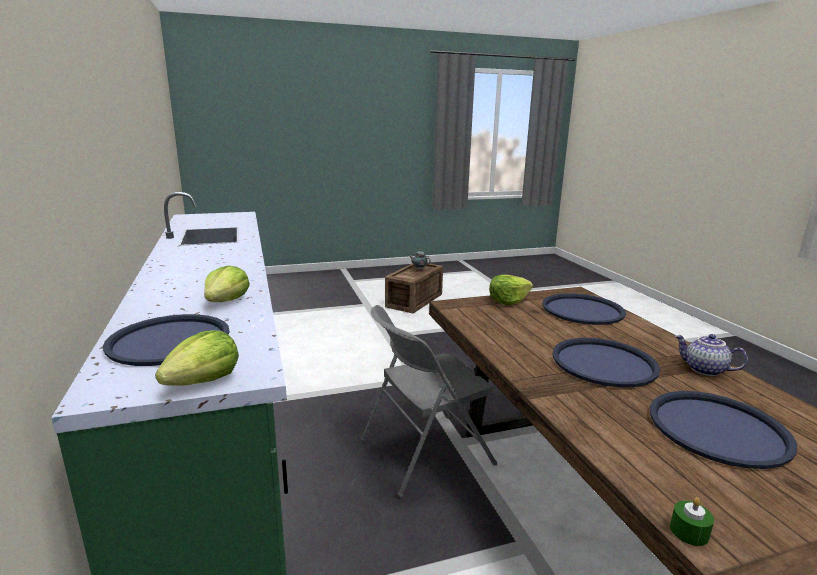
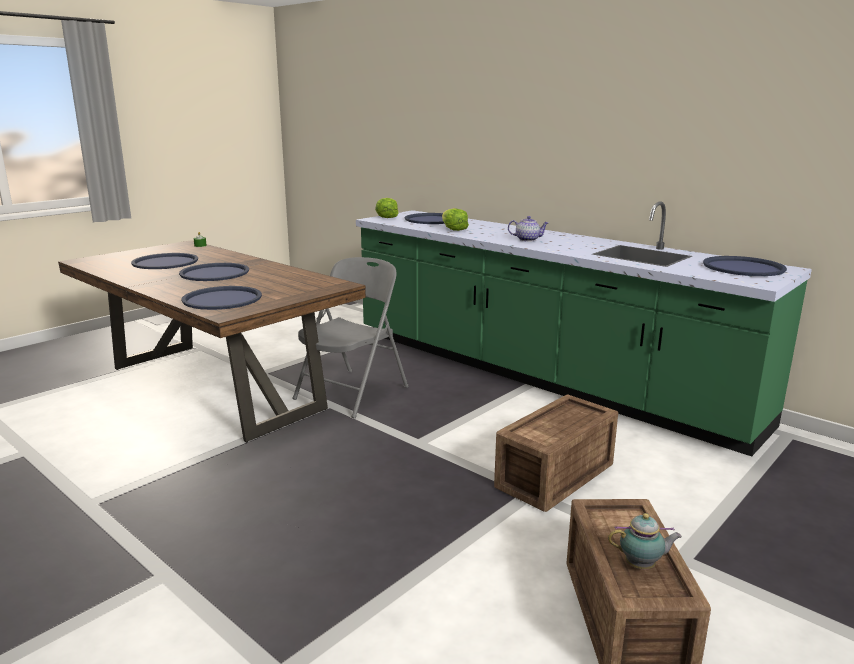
camera: 150 degrees right, 0 degrees up
(203, 219) = (743, 267): none -> blue tray
(361, 338) = (558, 476): none -> crate
(508, 301) = (295, 295): lettuce -> none
(704, 370) = (146, 279): teapot -> teapot (527, 239)

